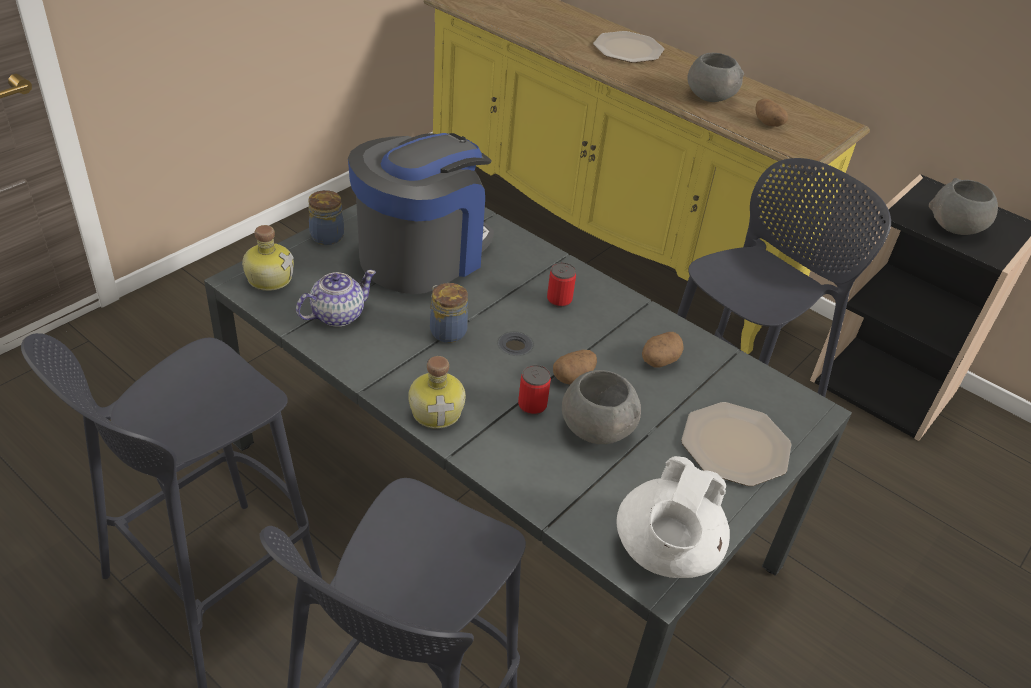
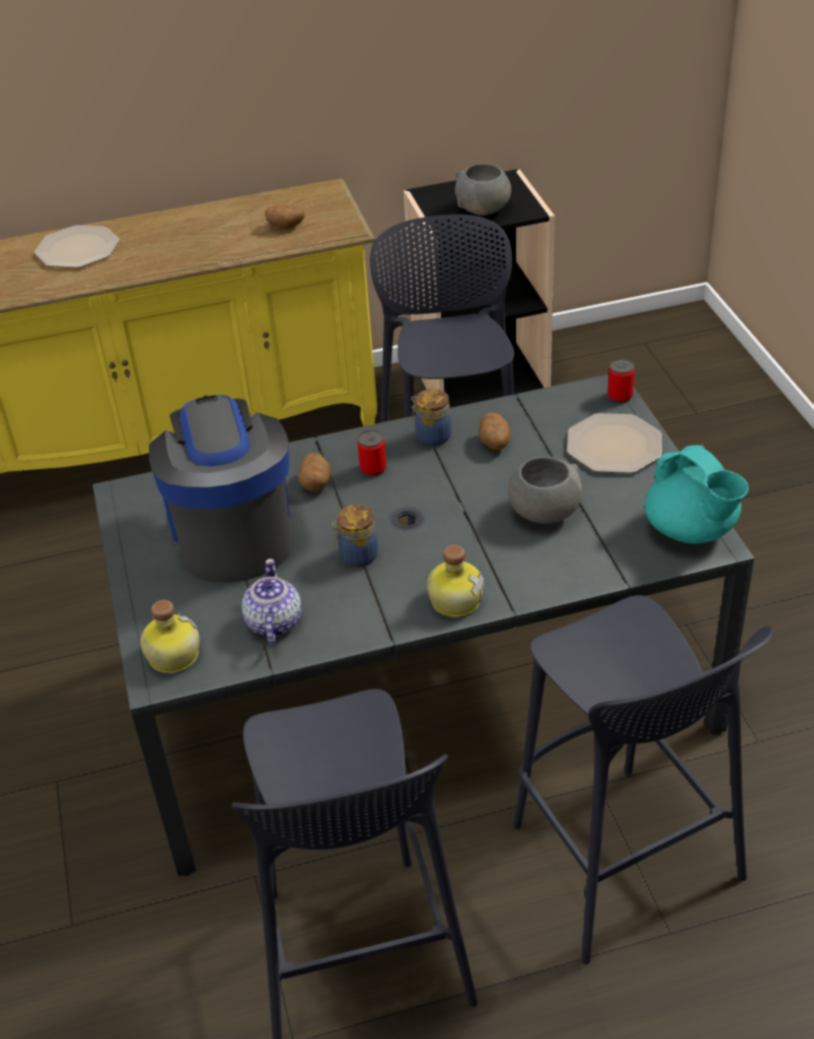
camera: 50 degrees left, 0 degrees up
(327, 235) = (139, 590): jar -> jar (431, 436)
(532, 405) = (491, 539): can -> can (620, 396)
(573, 377) = (476, 501): potato -> potato (315, 483)
(665, 552) = (691, 530): white teapot -> turquoise teapot
(710, 97) = (212, 238): grey bowl -> none

